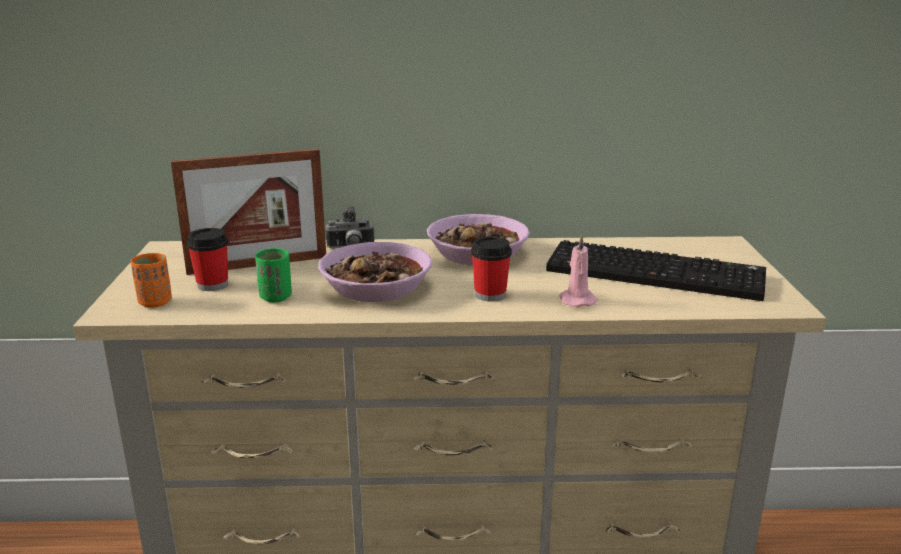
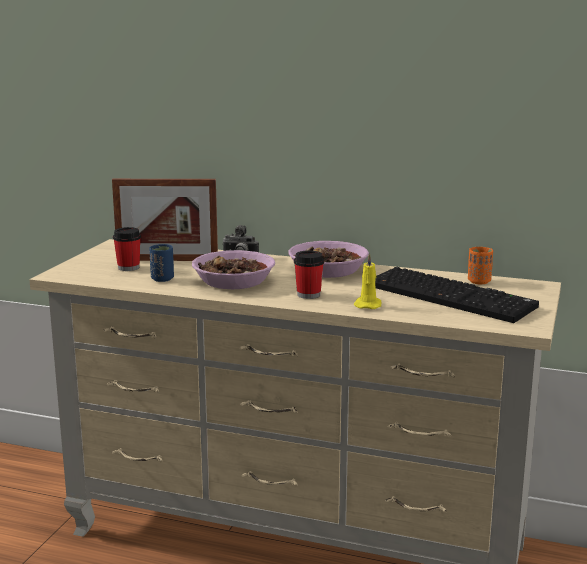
camera: 20 degrees right, 5 degrees down
(155, 302) = (85, 273): orange cup -> orange cup (479, 281)
(275, 297) = (162, 279): green cup -> blue cup
(576, 300) = (368, 305): pink candle -> yellow candle

